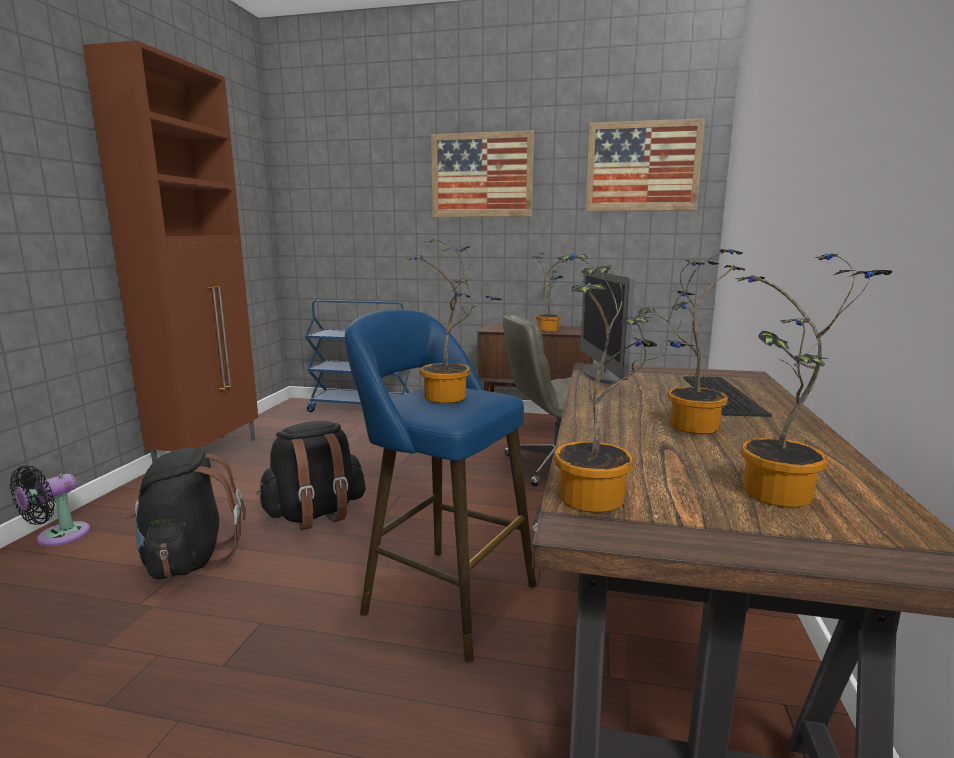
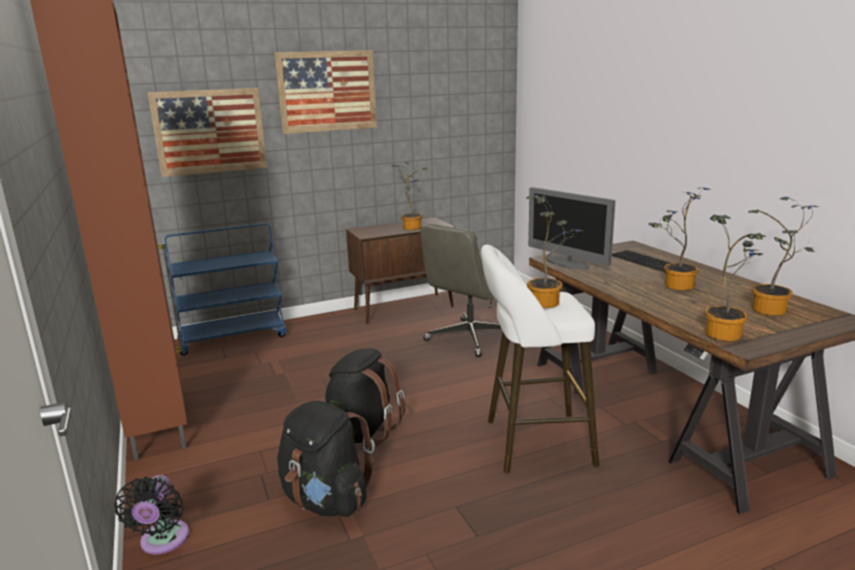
camera: 35 degrees left, 5 degrees up
(442, 596) = (532, 443): blue stool -> white stool
(642, 166) = (459, 81): picture -> picture (210, 131)

